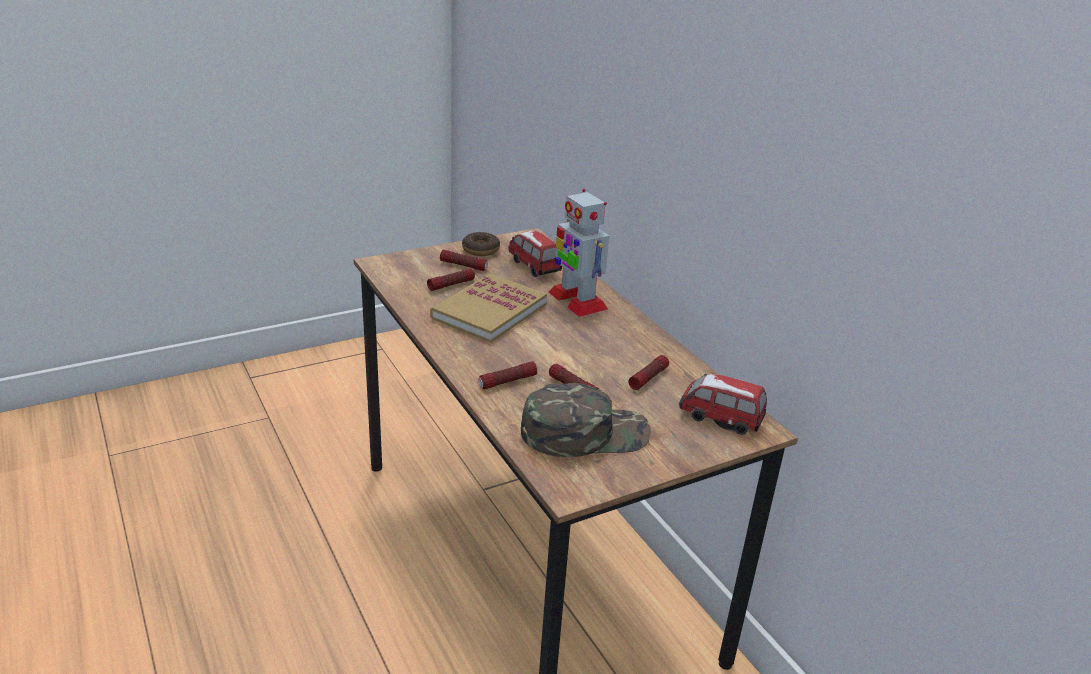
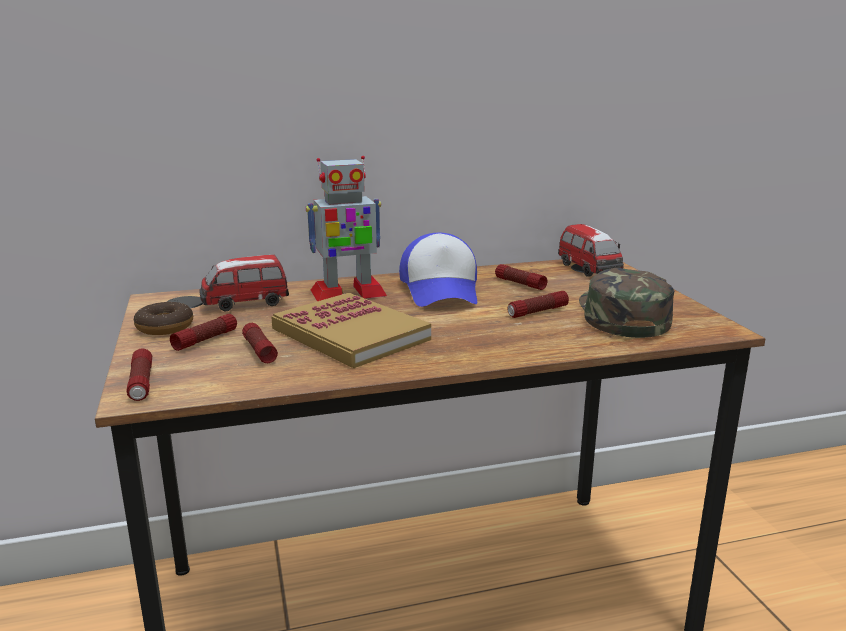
camera: 75 degrees left, 10 degrees down
(507, 382) = (523, 338): flashlight -> flashlight (141, 383)
(609, 339) = (441, 289): none -> cap
(719, 419) = (589, 270): toy car -> toy car turned 60 degrees counterclockwise

